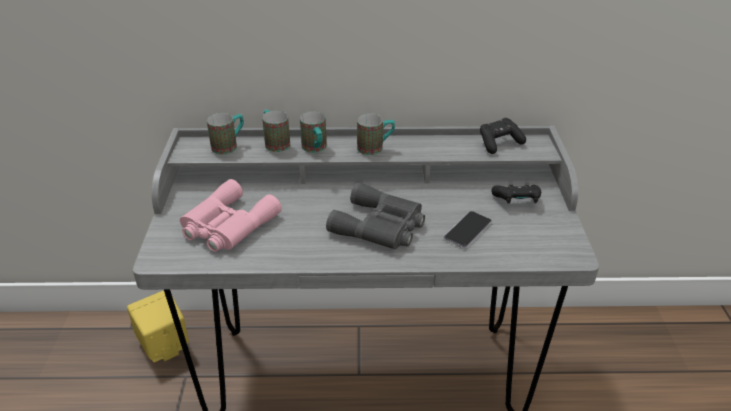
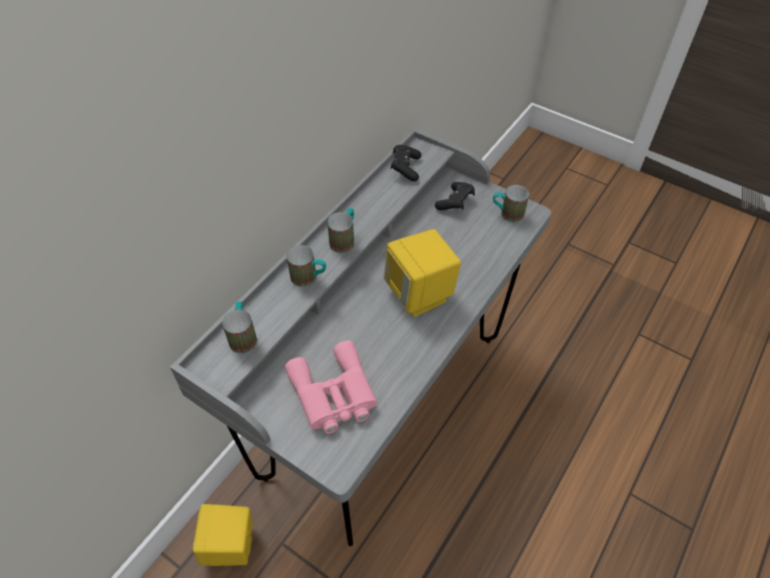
camera: 55 degrees left, 15 degrees up
(275, 142) = (271, 300): mug -> mug (507, 214)
(380, 226) = (420, 294): grey binoculars -> yellow speaker
(467, 230) = (465, 248): phone -> none

